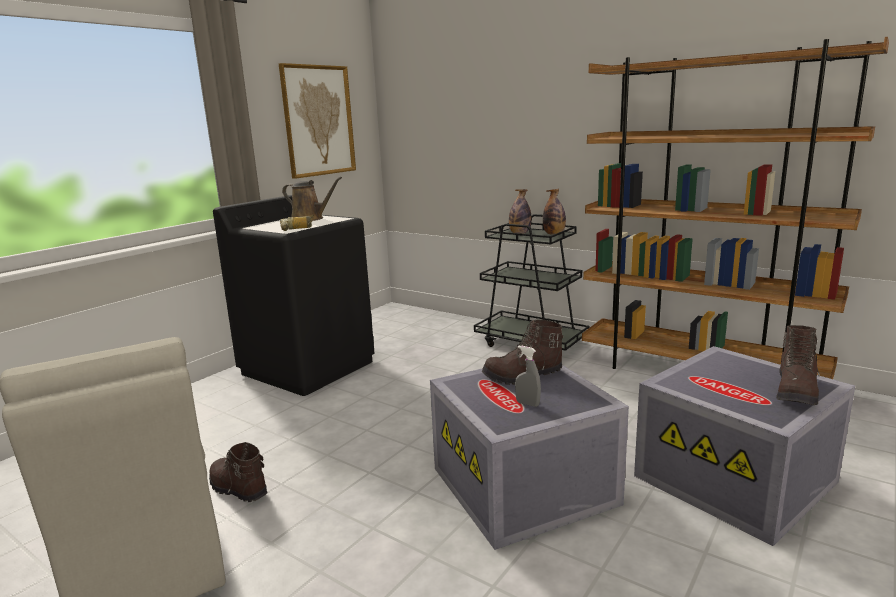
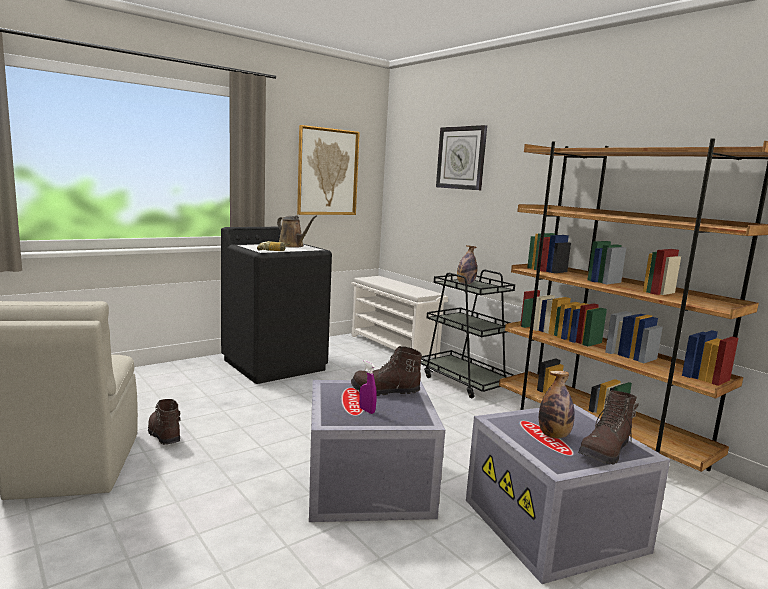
camera: 15 degrees right, 5 degrees down
(427, 318) = (394, 346): none -> white shoe rack
(485, 87) = (461, 158): none -> wall clock
(527, 404) = (367, 410): grey spray bottle -> purple spray bottle
(554, 234) = (493, 288): bottle -> bottle (554, 435)

